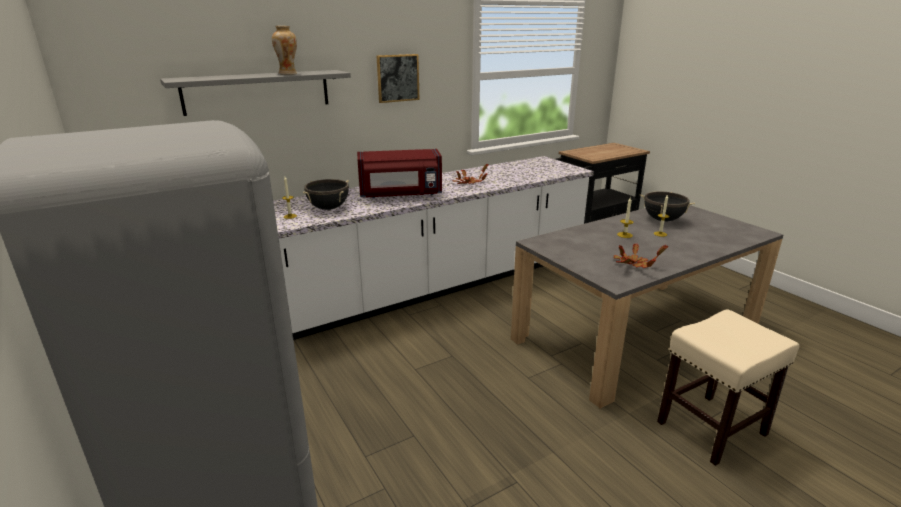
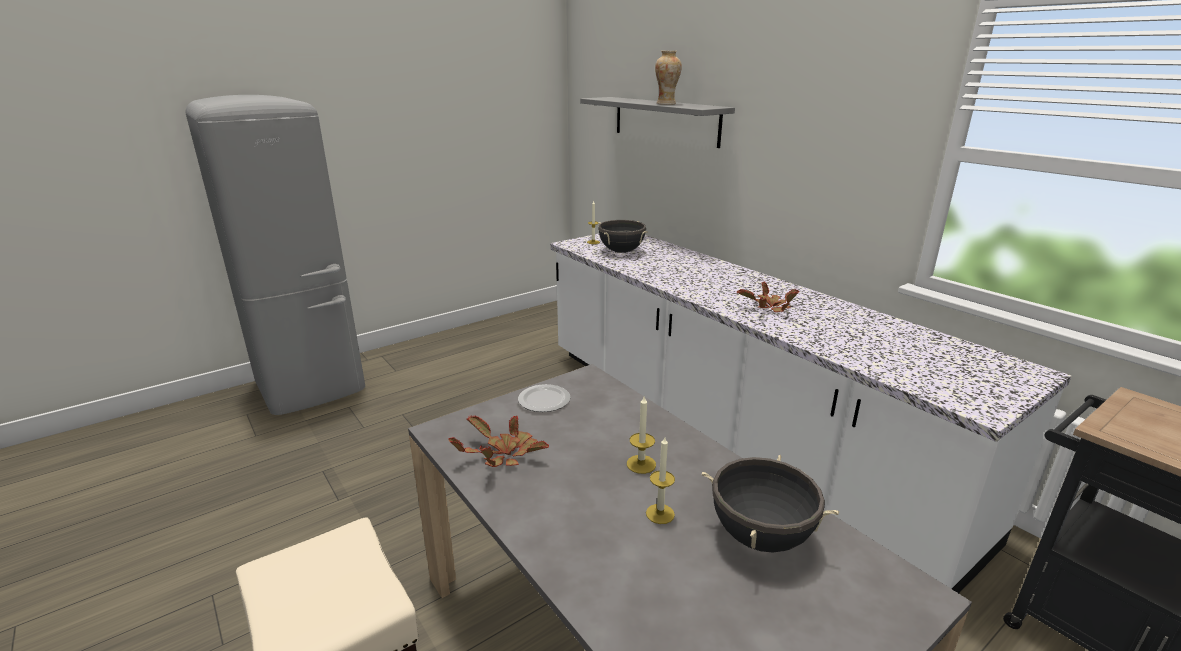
camera: 85 degrees right, 0 degrees up
(398, 78) = (807, 130): picture -> none
(400, 195) = (686, 275): red microwave -> none
(568, 254) = (544, 400): none -> plate

